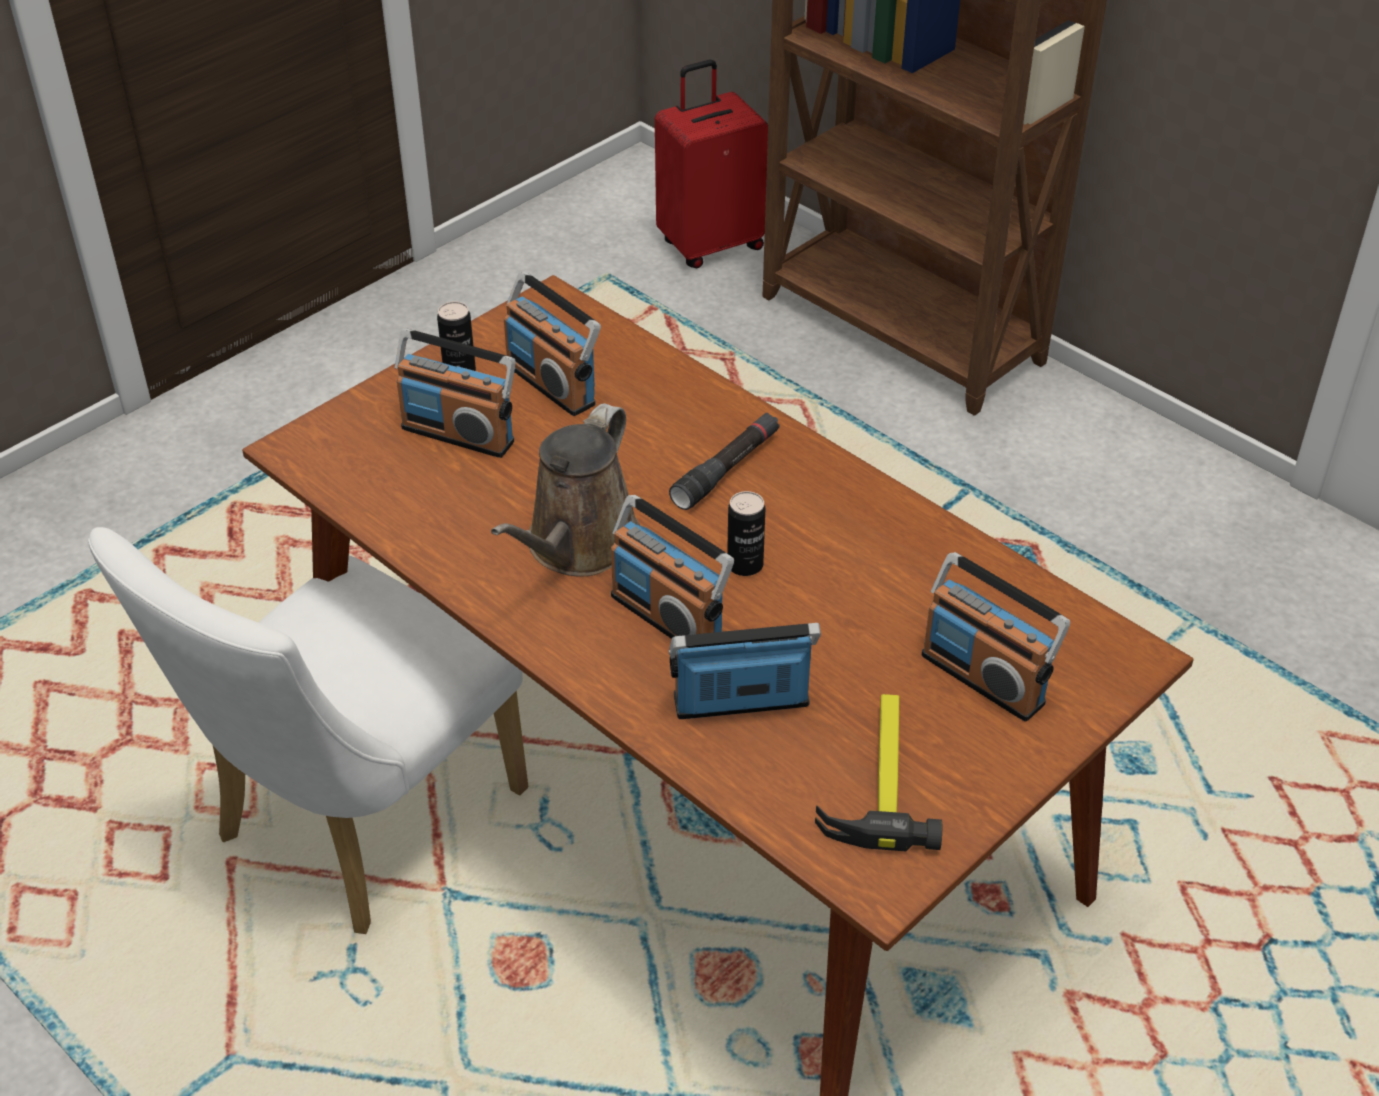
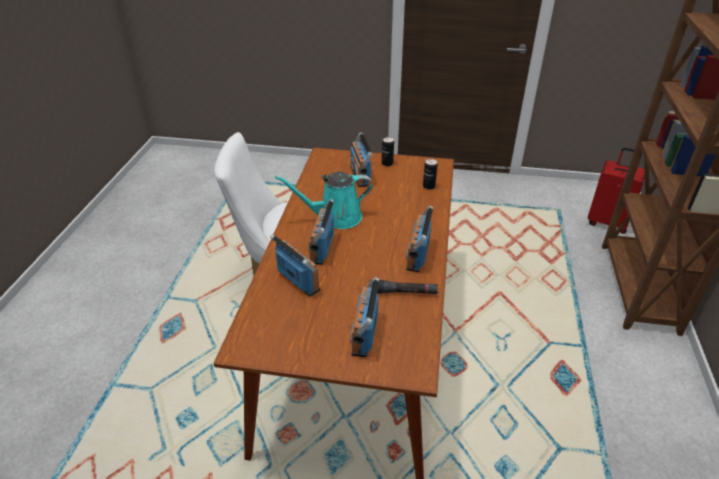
camera: 55 degrees right, 5 degrees down
(552, 384) = (402, 181): radio -> radio (417, 255)
(578, 546) = (335, 217): brown watering can -> turquoise watering can
(726, 470) = (404, 230): black flashlight -> black flashlight (403, 292)
(745, 565) = (363, 254): can -> can (429, 186)
(878, 777) = (290, 327): hammer -> none

